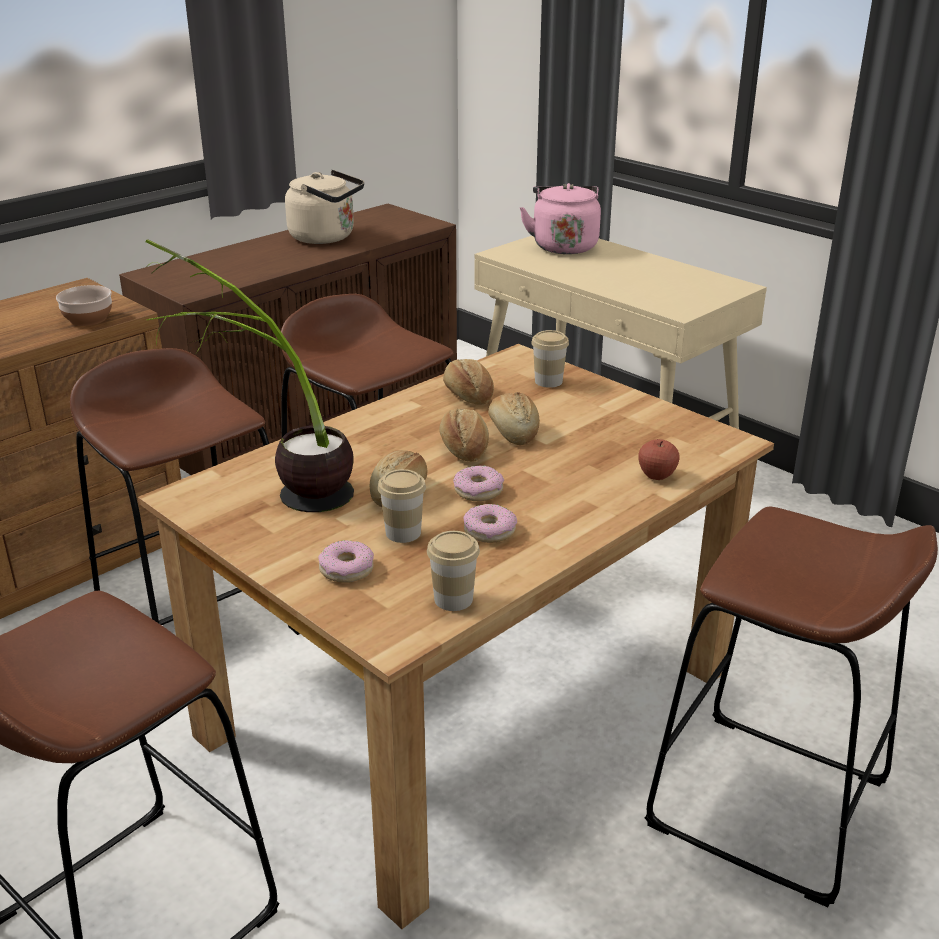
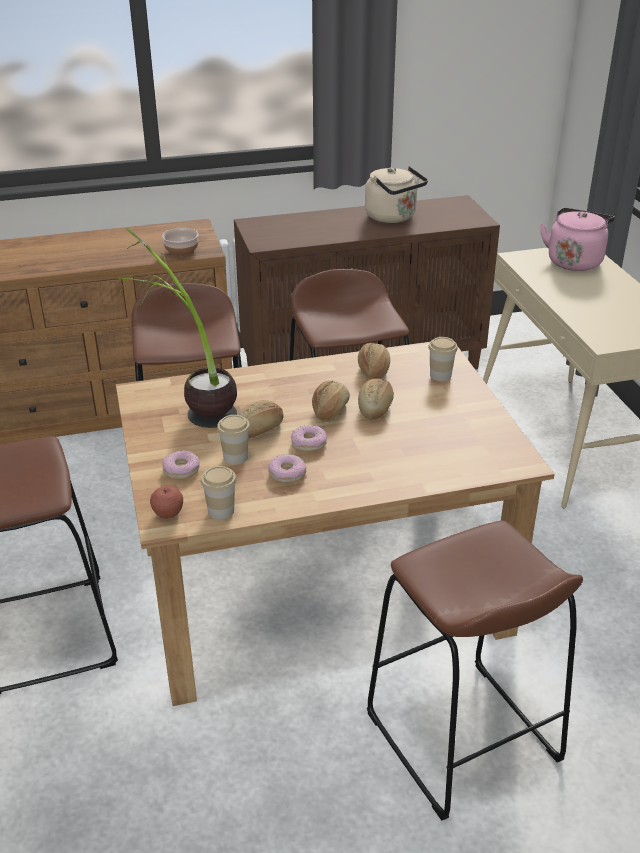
camera: 30 degrees right, 5 degrees up
(657, 475) = (438, 471): apple -> apple (168, 514)

